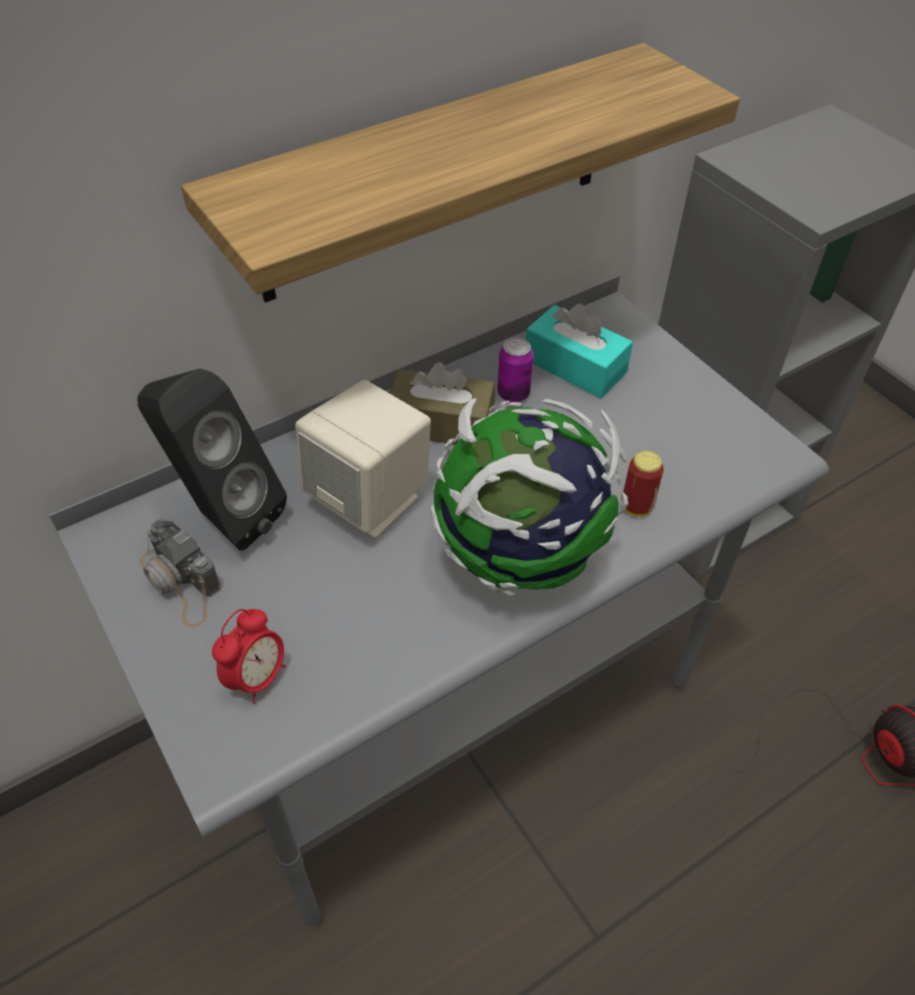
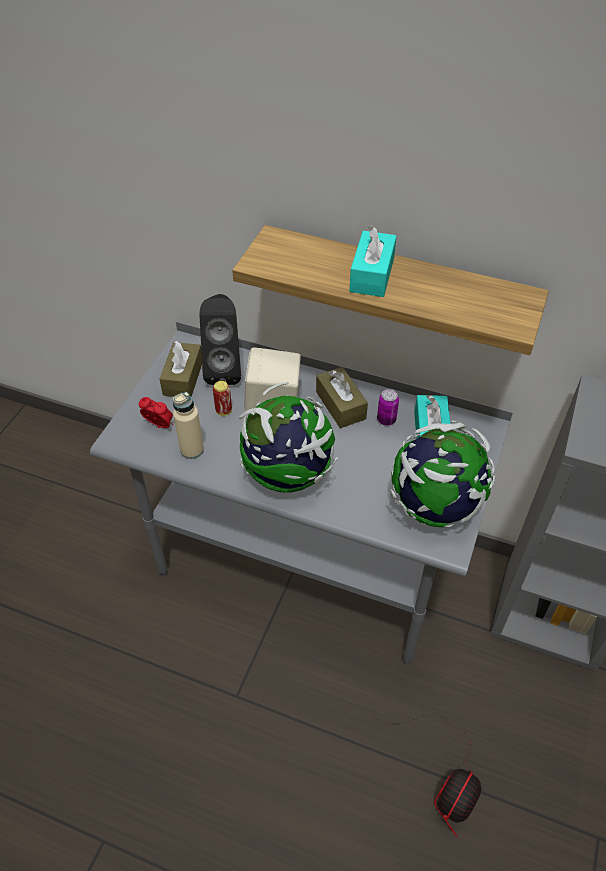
camera: 55 degrees right, 0 degrees up
(181, 582) = (183, 378): camera -> brown tissue box
(257, 677) = (159, 426): alarm clock -> alarm clock turned 150 degrees counterclockwise
(357, 656) = (192, 450): none -> beige bottle
(451, 145) = (372, 275): none -> turquoise tissue box
(636, 507) = (356, 502): can -> can (223, 410)
(704, 434) = (434, 507): none -> globe

